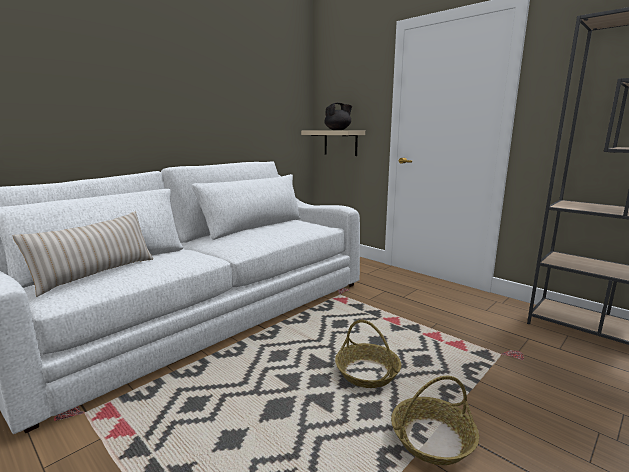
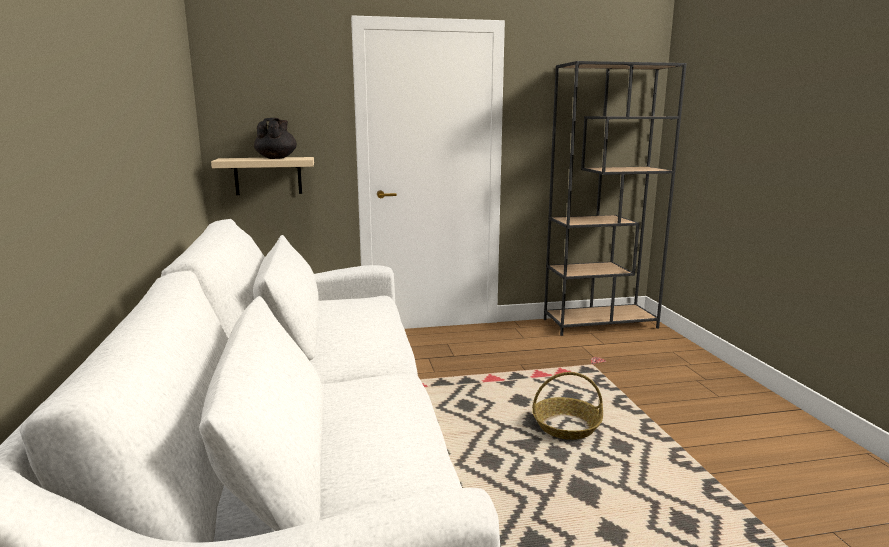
camera: 55 degrees left, 0 degrees up
(96, 274) = (358, 459): beige pillow -> none
(432, 438) = (670, 435): basket -> none

